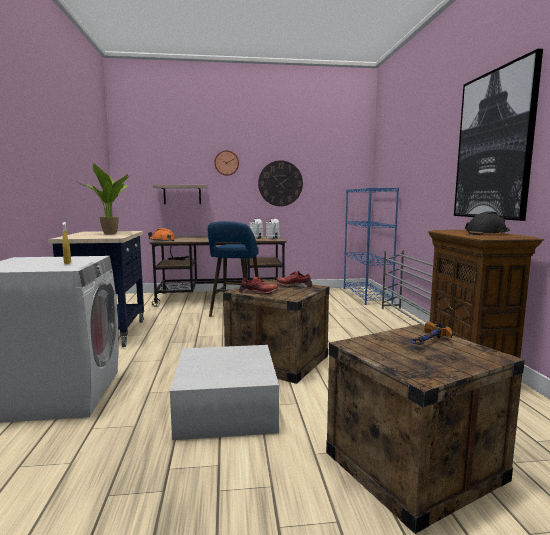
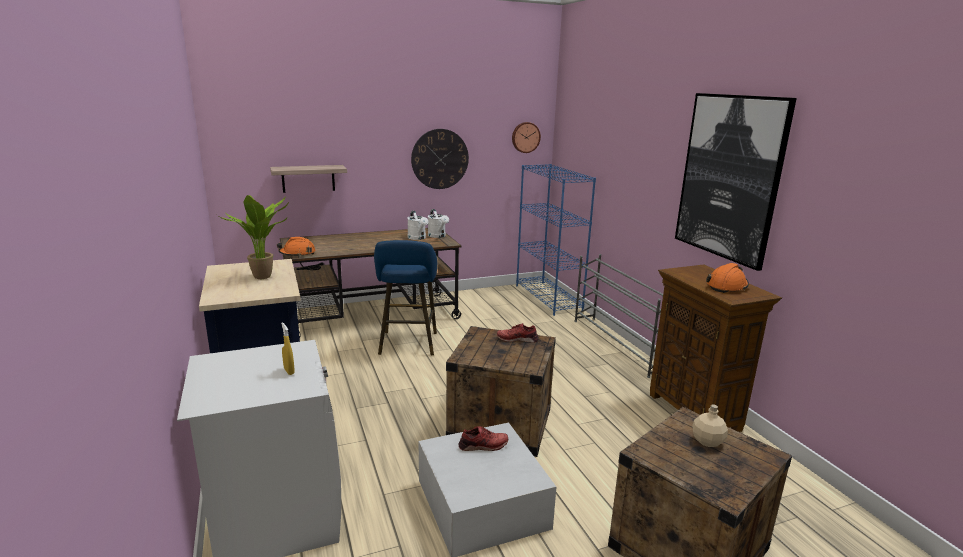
camera: 15 degrees left, 10 degrees up
(226, 163) = (368, 133): wall clock -> wall clock (525, 137)
(258, 292) = (487, 359): red shoe -> red shoe (483, 445)
(429, 343) = (708, 441): hammer -> beige bottle
(487, 234) = (727, 286): black hard hat -> orange hard hat

